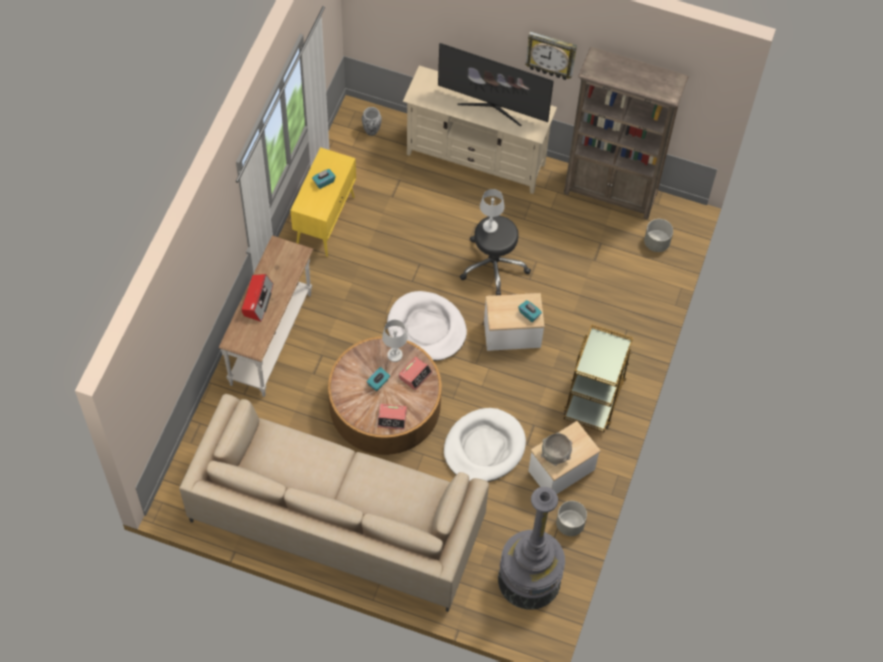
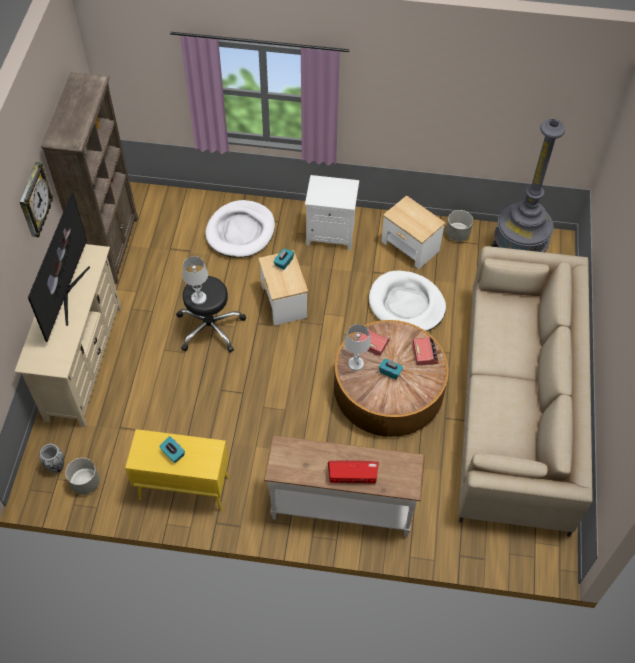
camera: 100 degrees left, 5 degrees down
(426, 328) = (294, 370): white dog bed -> white dog bed (241, 231)
(555, 455) = (421, 224): grey bowl -> none
(594, 396) = (332, 233): brown cart -> white nightstand
(656, 242) = (162, 209): grey planter -> grey planter (85, 483)

